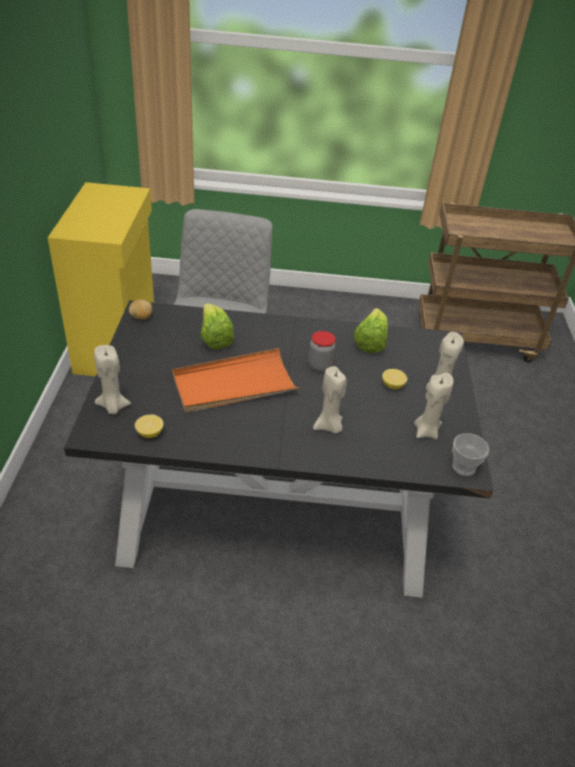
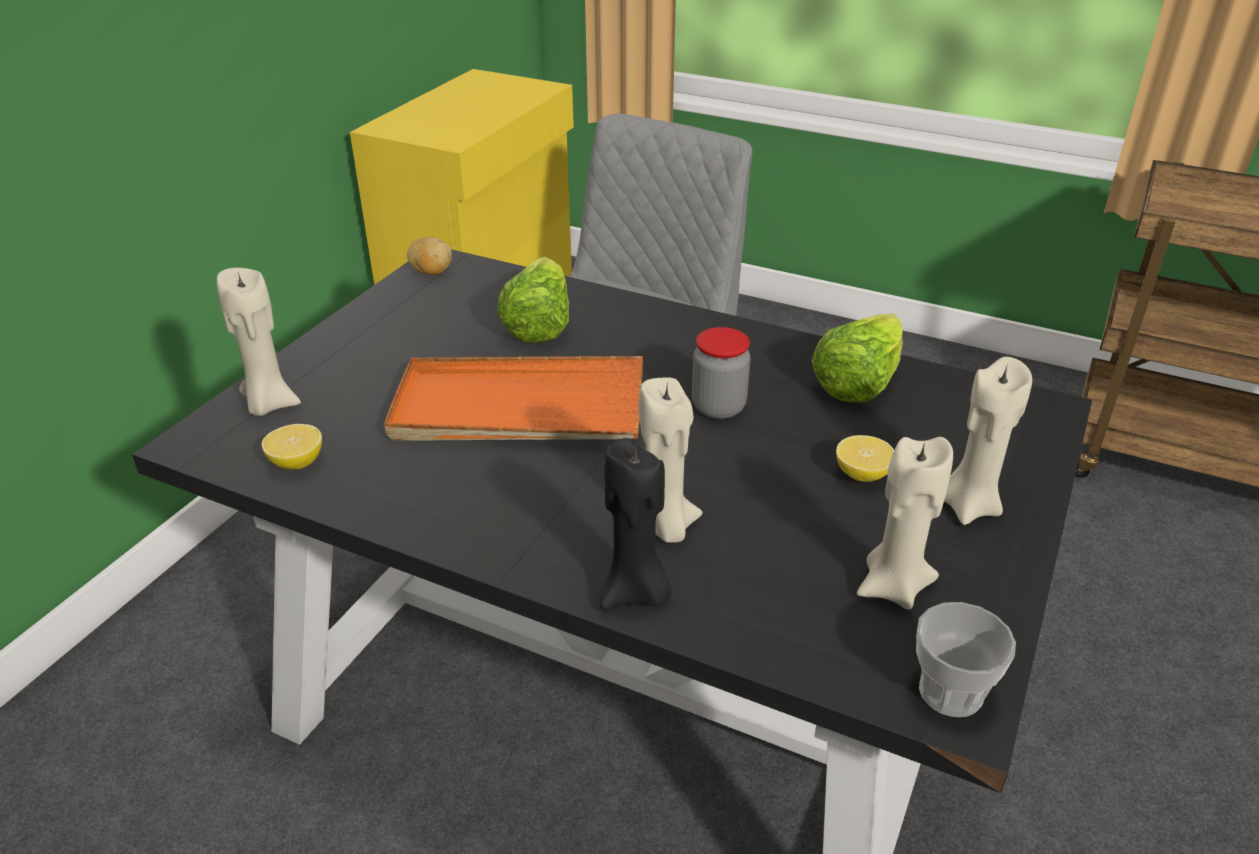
camera: 25 degrees right, 5 degrees down
(334, 457) = (636, 593): none -> black candle

